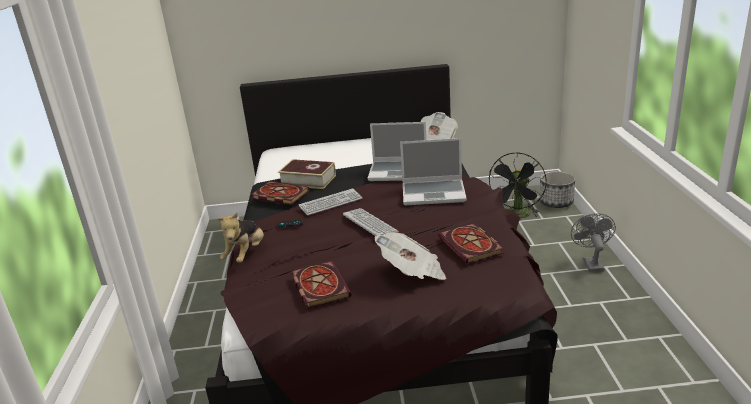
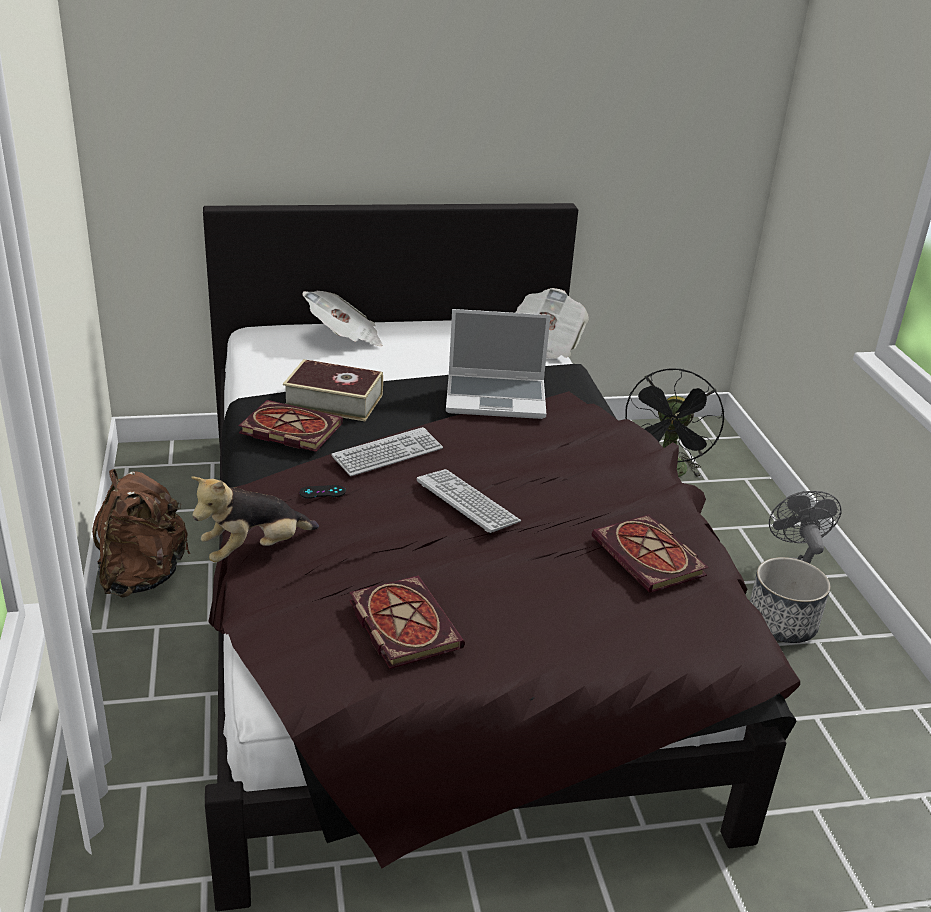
camera: 10 degrees left, 5 degrees up
(211, 285) = (142, 577): none -> brown backpack
(246, 254) = (254, 550): plush toy -> plush toy turned 45 degrees clockwise
(412, 272) = (560, 604): newspaper -> newspaper (344, 338)
(434, 193) = (567, 447): laptop -> none
(555, 202) = (725, 452): planter -> planter (780, 624)

